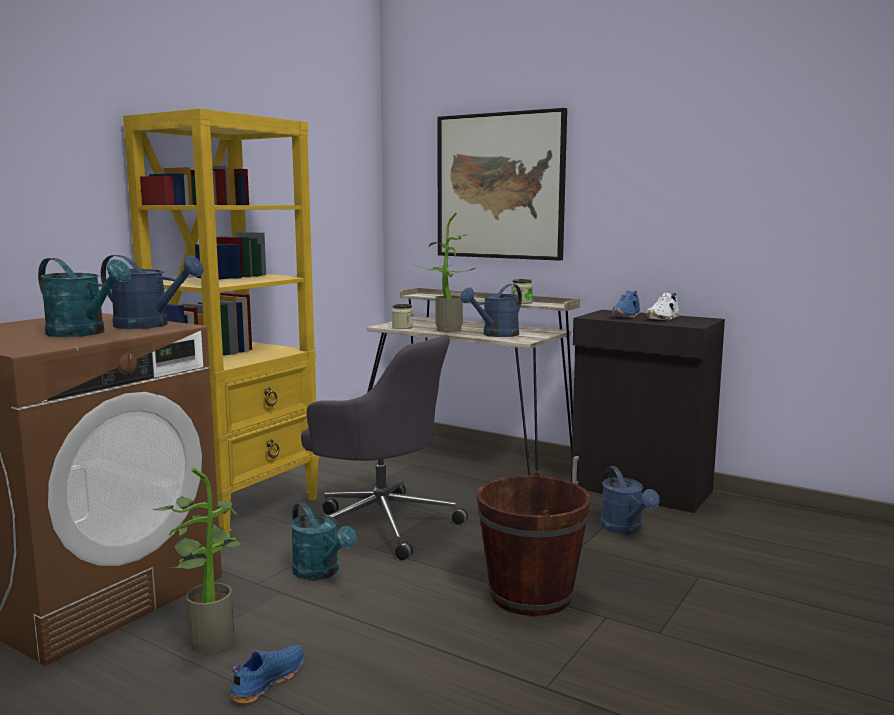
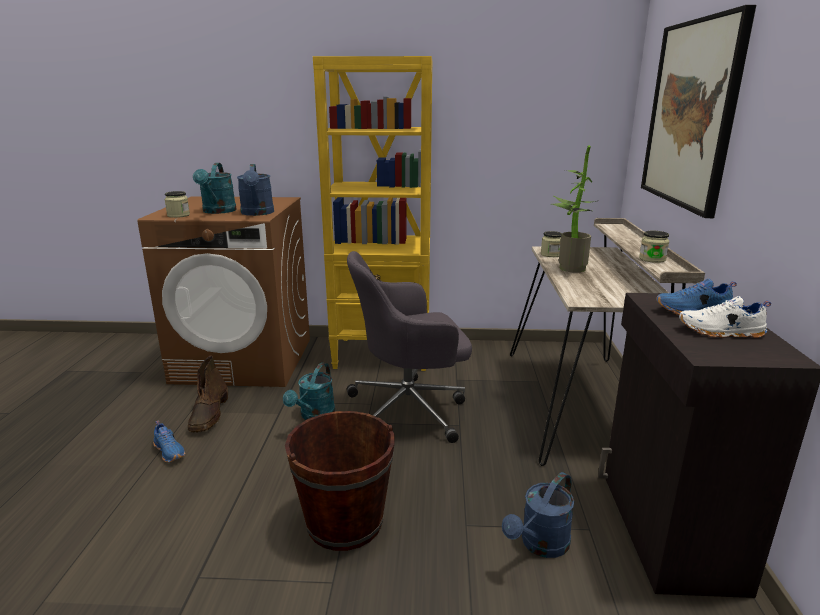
camera: 60 degrees right, 10 degrees up
(53, 344) = (178, 215): none -> jar
(209, 639) = (209, 414): potted plant -> brown boot
(267, 681) = (170, 451): blue shoe -> blue shoe turned 45 degrees clockwise
(381, 524) = (409, 409): grey office chair -> grey office chair turned 75 degrees clockwise
(496, 335) = (585, 286): blue watering can -> none

